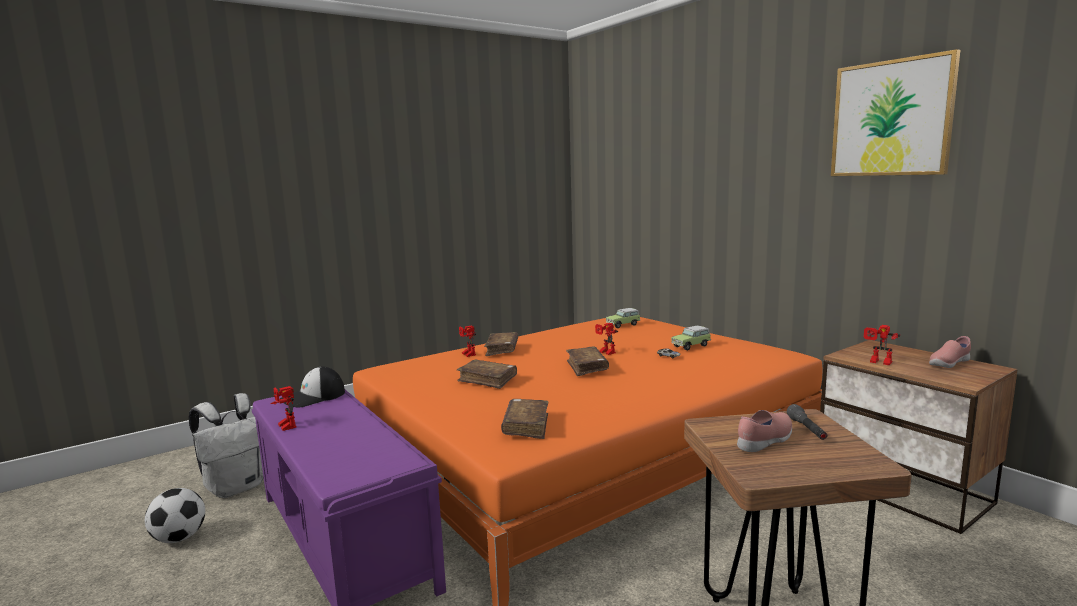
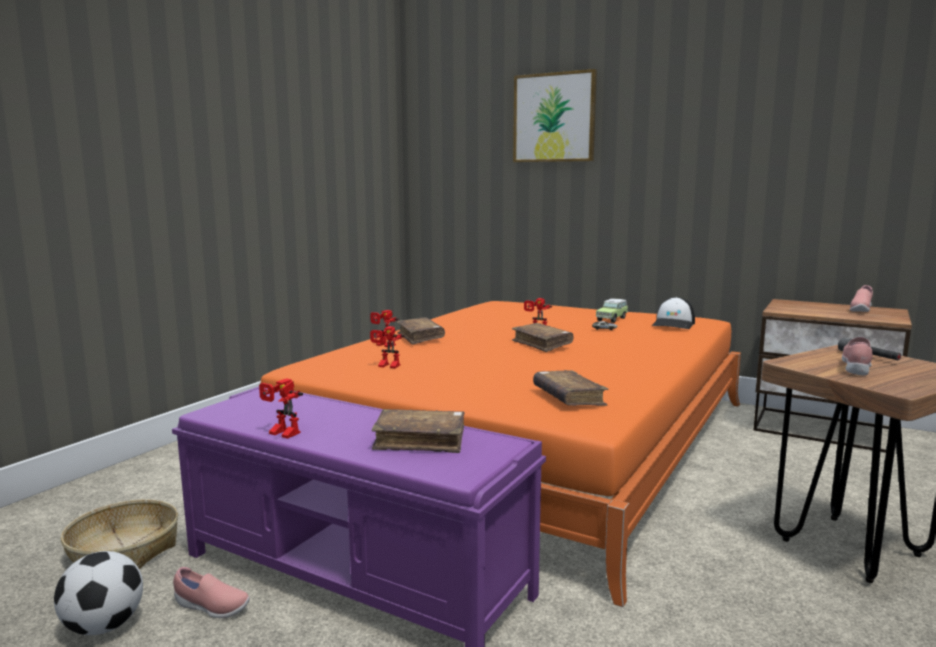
camera: 25 degrees left, 0 degrees up
(237, 486) = (124, 550): white backpack -> basket
(242, 541) = (211, 607): none -> pink shoe
(313, 397) = (264, 402): cap -> cap (674, 324)
(487, 380) = (454, 364): brown book -> brown book (420, 441)
(624, 325) = (510, 308): toy car -> none
(878, 362) = (812, 312): toy robot -> toy robot (386, 366)
(891, 118) = (792, 92): picture -> picture (554, 118)

